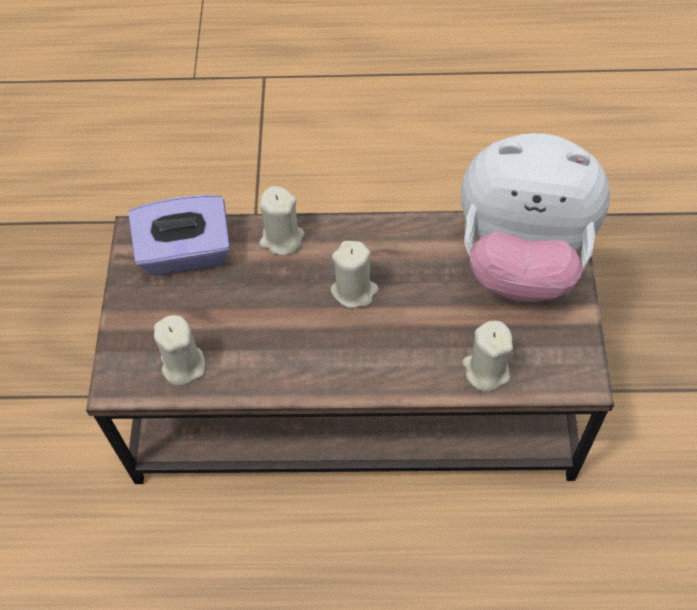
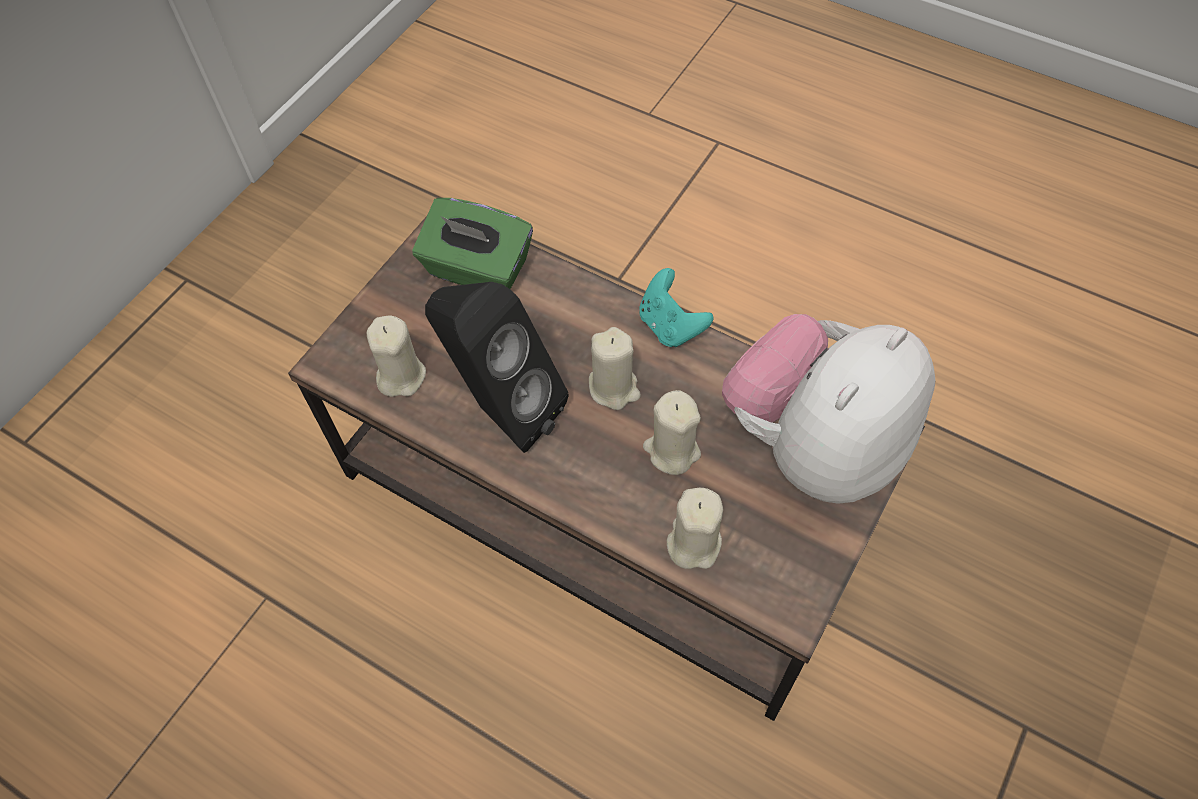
camera: 30 degrees right, 0 degrees up
(186, 254) = (477, 270): purple tissue box -> green tissue box
(282, 239) = (578, 299): beige candle -> beige candle (671, 450)
(282, 349) = (502, 410): none -> black speaker
(364, 225) = (670, 325): none -> turquoise game controller
(521, 259) = (814, 445): plush toy -> plush toy turned 90 degrees clockwise

